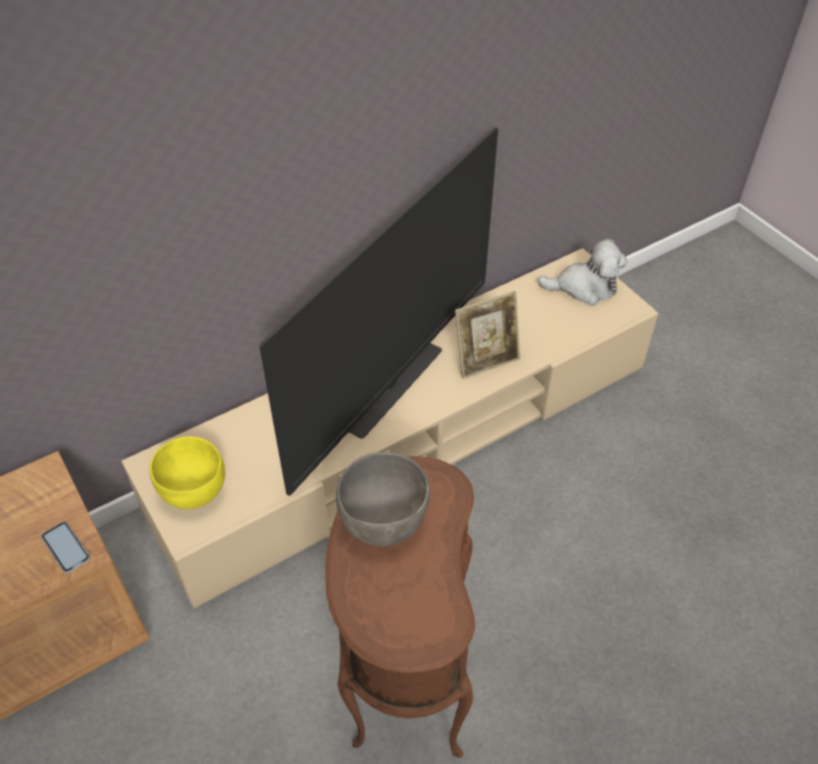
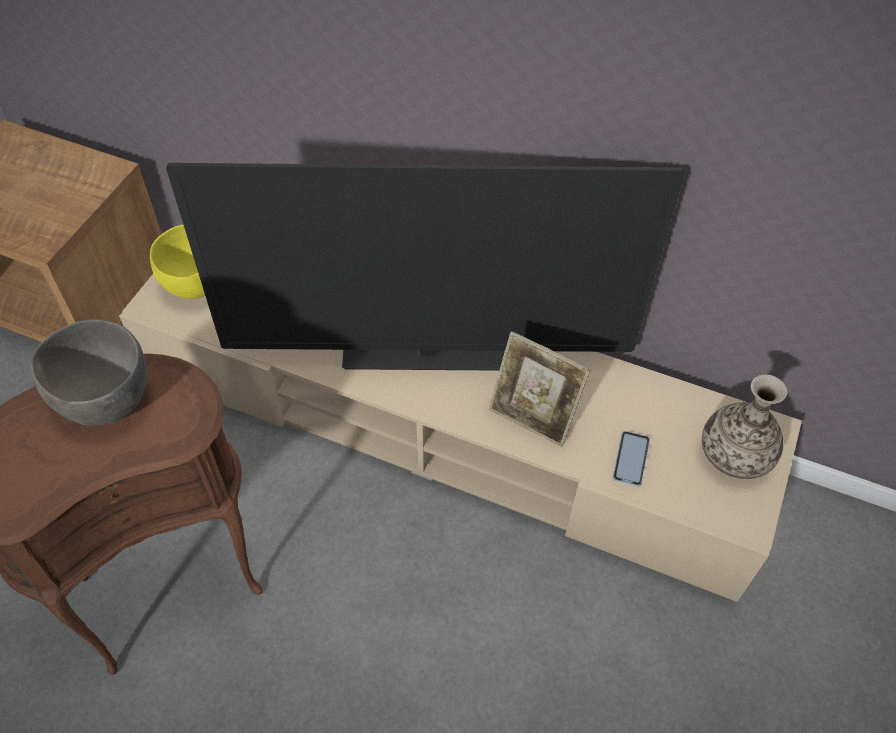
camera: 55 degrees right, 5 degrees up
(66, 548) = (44, 227): phone -> phone (631, 459)
(584, 287) = (734, 454): plush toy -> vase

